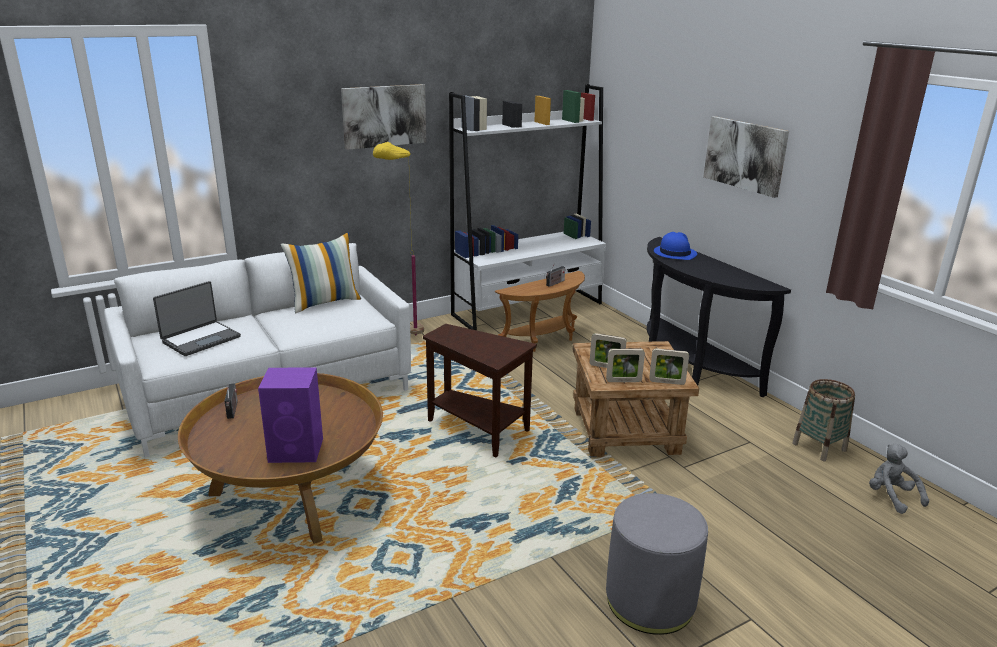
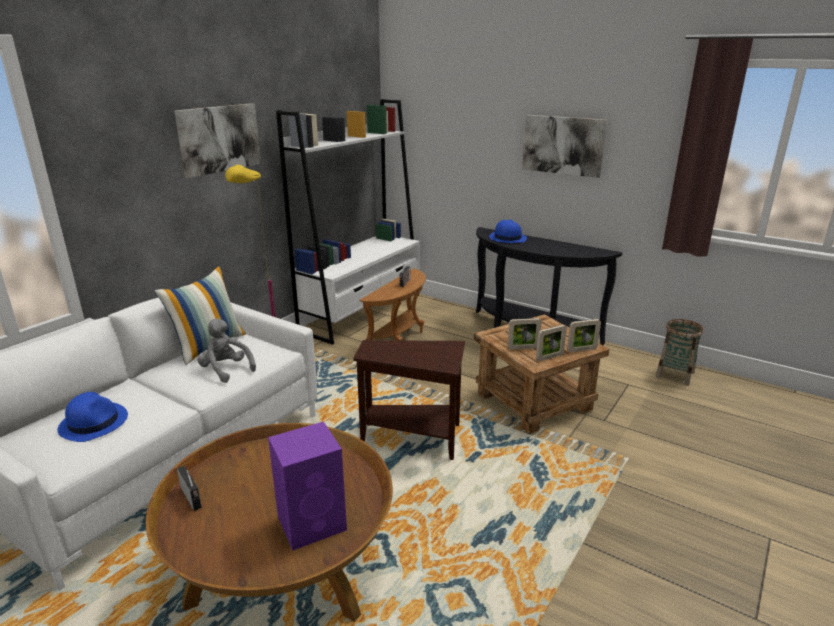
camera: 25 degrees left, 0 degrees up
(200, 339) = (94, 422): laptop -> blue hat
(650, 601) = (692, 553): grey ottoman -> none
(891, 496) = (752, 400): grey plush toy -> grey plush toy (226, 370)

